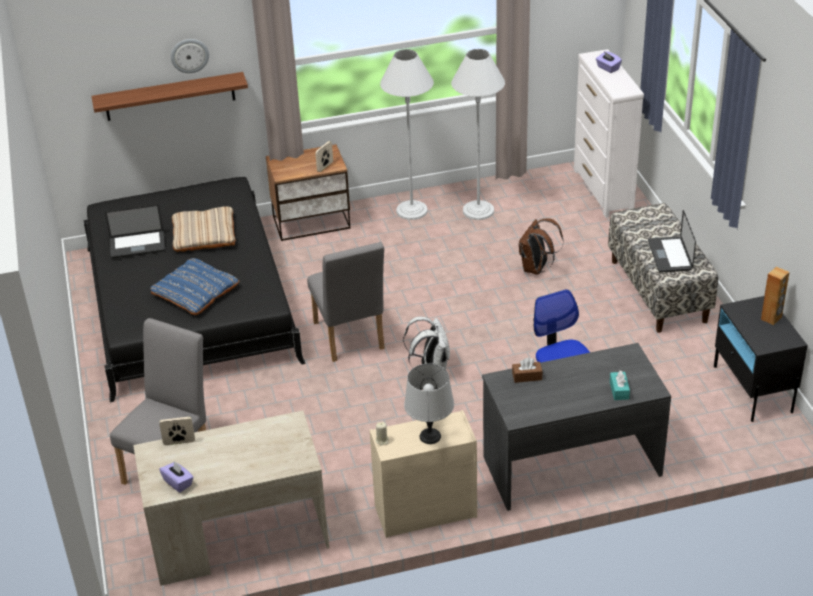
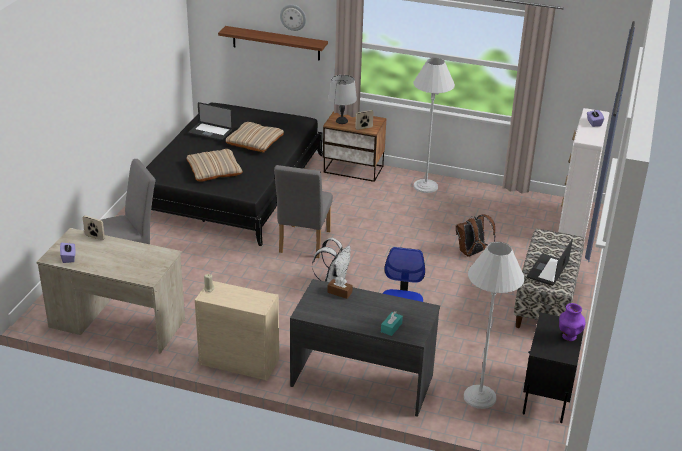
camera: 30 degrees right, 5 degrees down
(195, 292) = (214, 169): blue pillow -> beige pillow
(429, 437) = (239, 300): grey table lamp -> grey table lamp (341, 121)
(478, 211) = (470, 203): white floor lamp -> white floor lamp (479, 397)
(771, 318) = (568, 337): brown speaker -> purple vase

